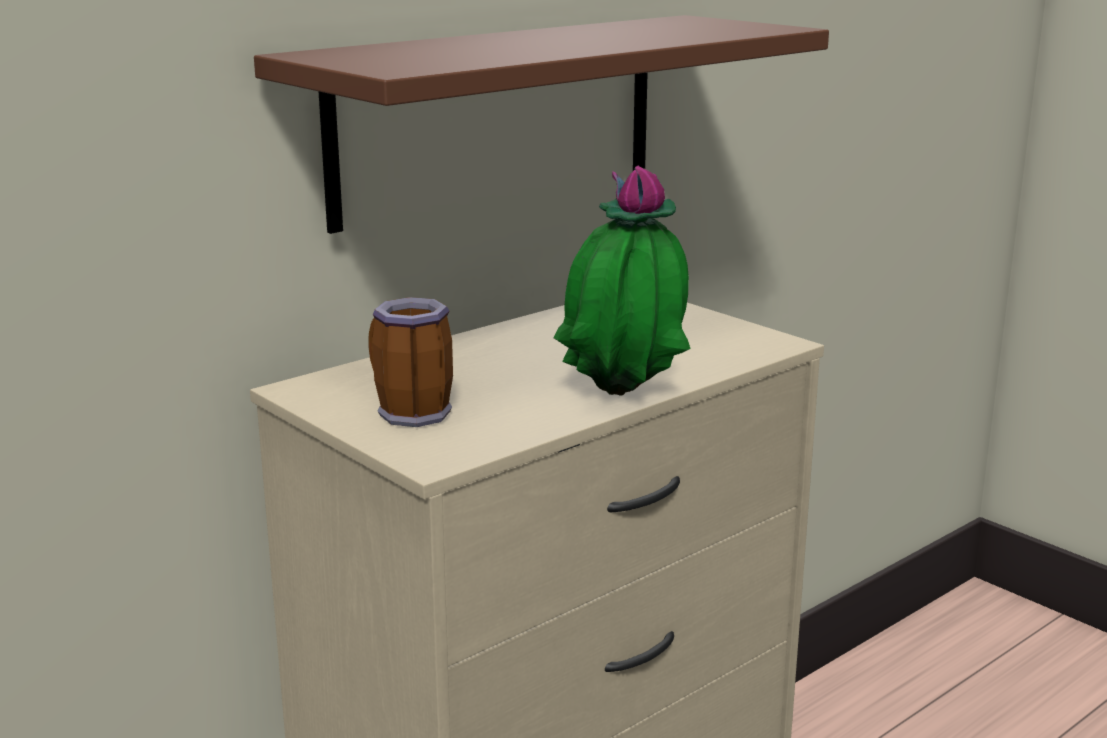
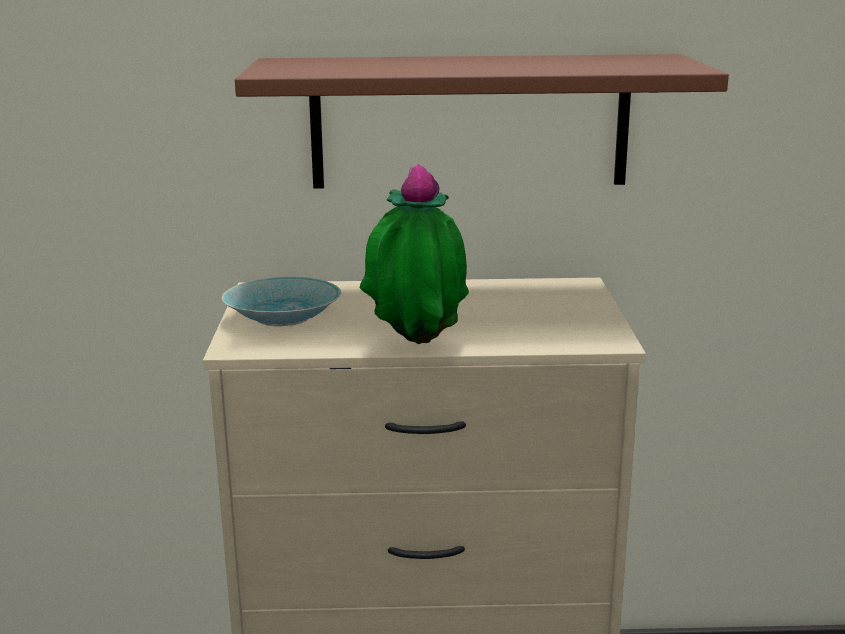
camera: 40 degrees right, 0 degrees up
(407, 414) = (279, 318): mug -> turquoise bowl

